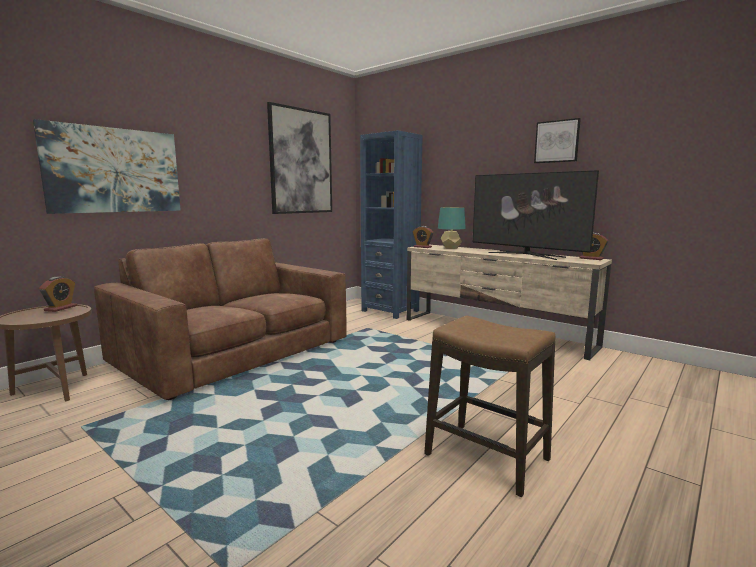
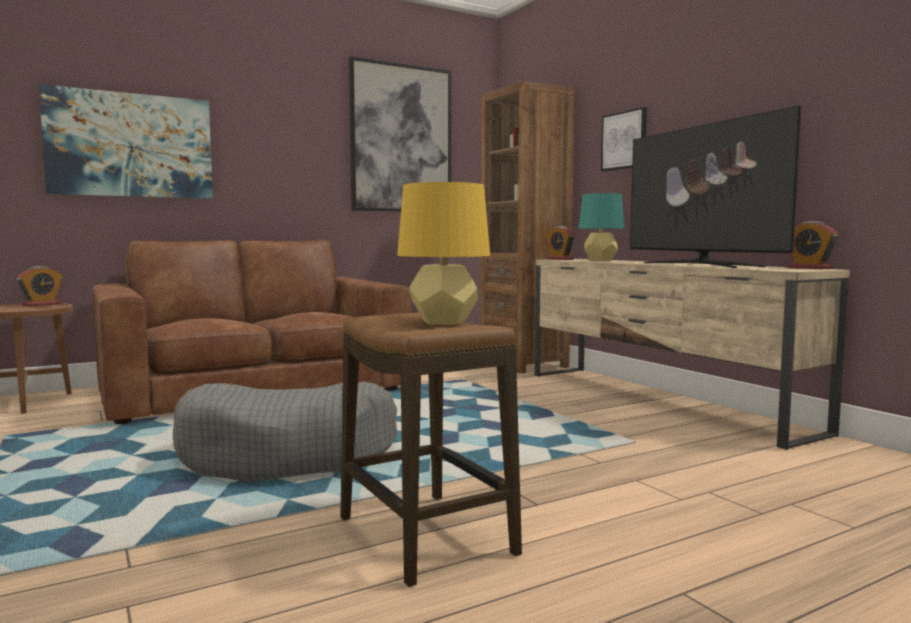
camera: 20 degrees right, 5 degrees down
(329, 408) = (288, 455): none -> grey dog bed
(390, 311) = (524, 364): blue bookcase -> brown bookcase
(501, 328) = (443, 322): none -> yellow table lamp
(557, 141) = (758, 70): picture -> picture (624, 140)

